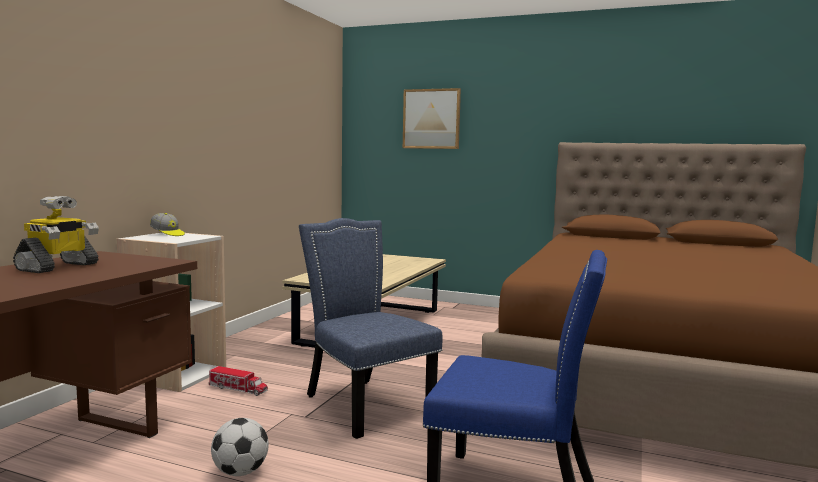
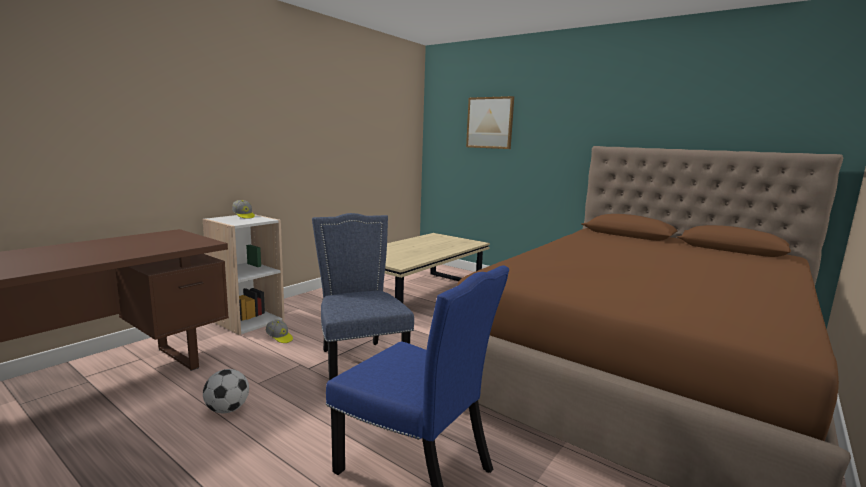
camera: 15 degrees right, 5 degrees up
(58, 267) = (126, 243): toy robot -> none
(238, 389) = (279, 338): toy truck -> cap

